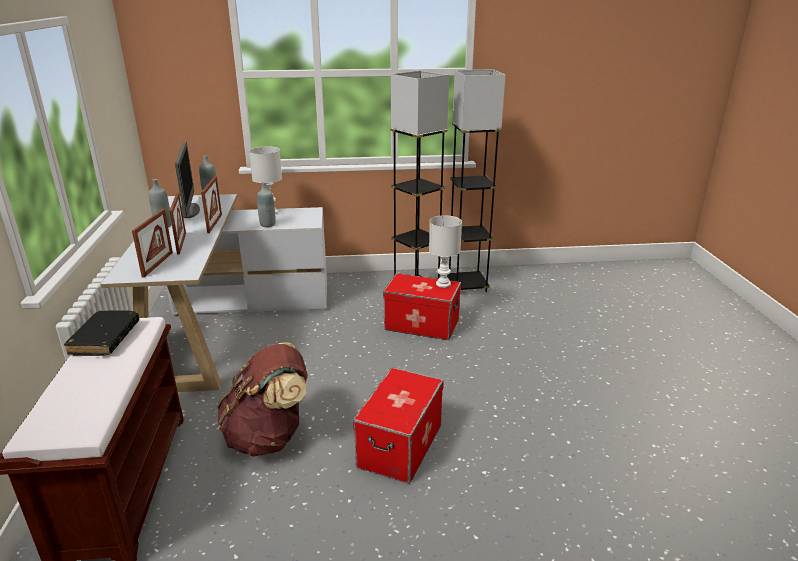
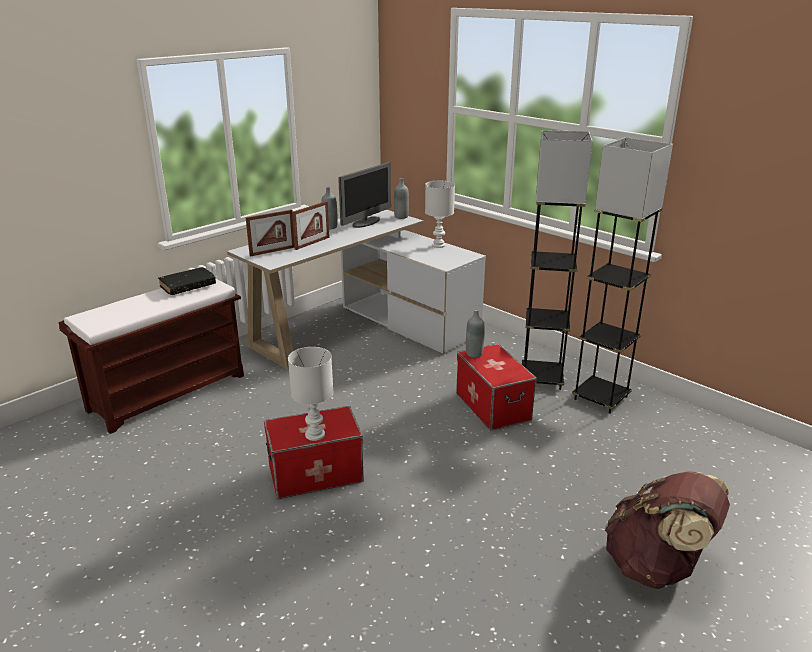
camera: 50 degrees right, 0 degrees up
(214, 223) = (359, 237): picture frame -> none
(267, 224) = (415, 254): grey bottle -> grey bottle (474, 353)
(269, 436) = (262, 414): brown backpack -> brown backpack (656, 567)
(443, 284) = (515, 372): white table lamp -> white table lamp (314, 435)

